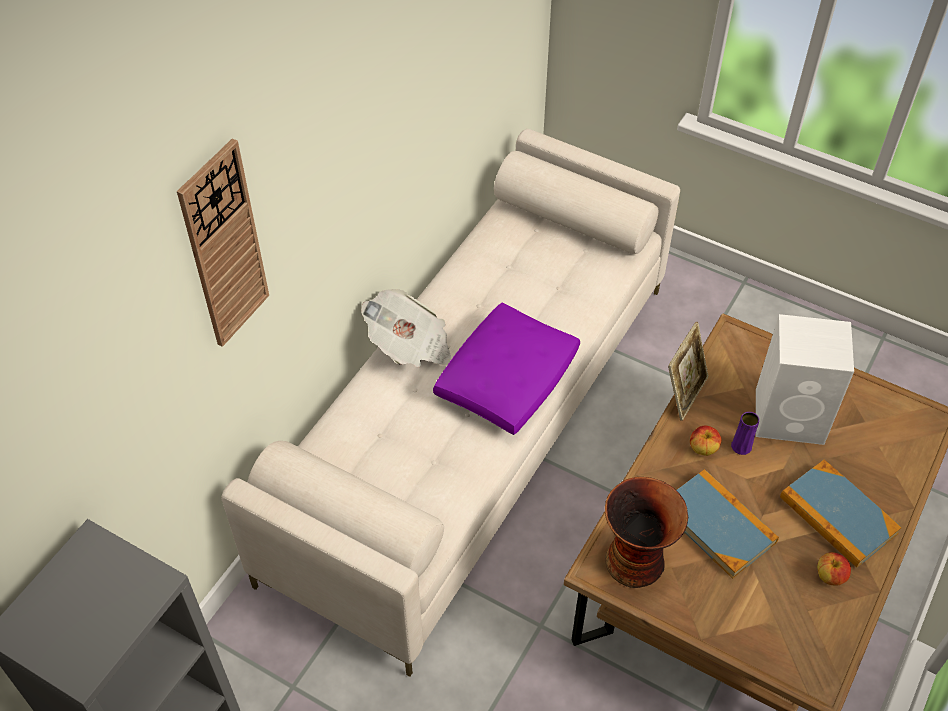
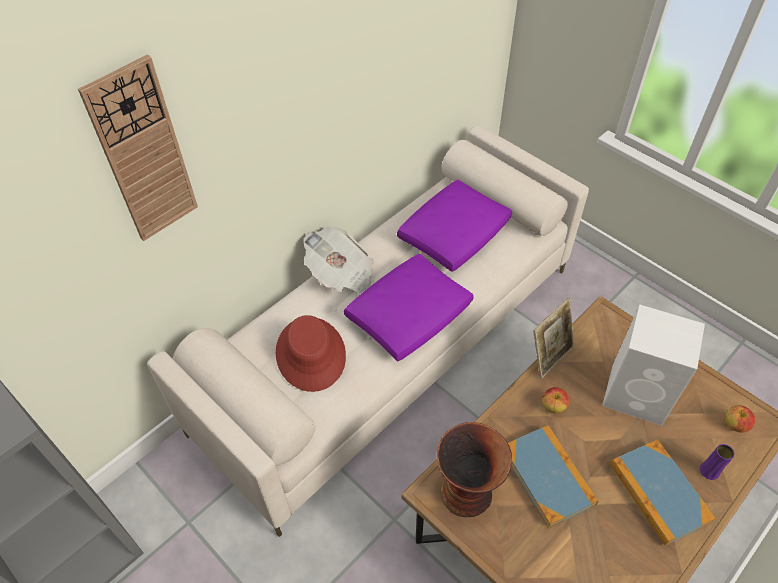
camera: 15 degrees right, 0 degrees up
(406, 448) = (311, 354): none -> red hat
(531, 271) = (454, 234): none -> purple pillow
(741, 446) = (587, 411): purple vase -> purple vase (709, 471)
(830, 576) = (638, 548): apple -> apple (735, 425)

